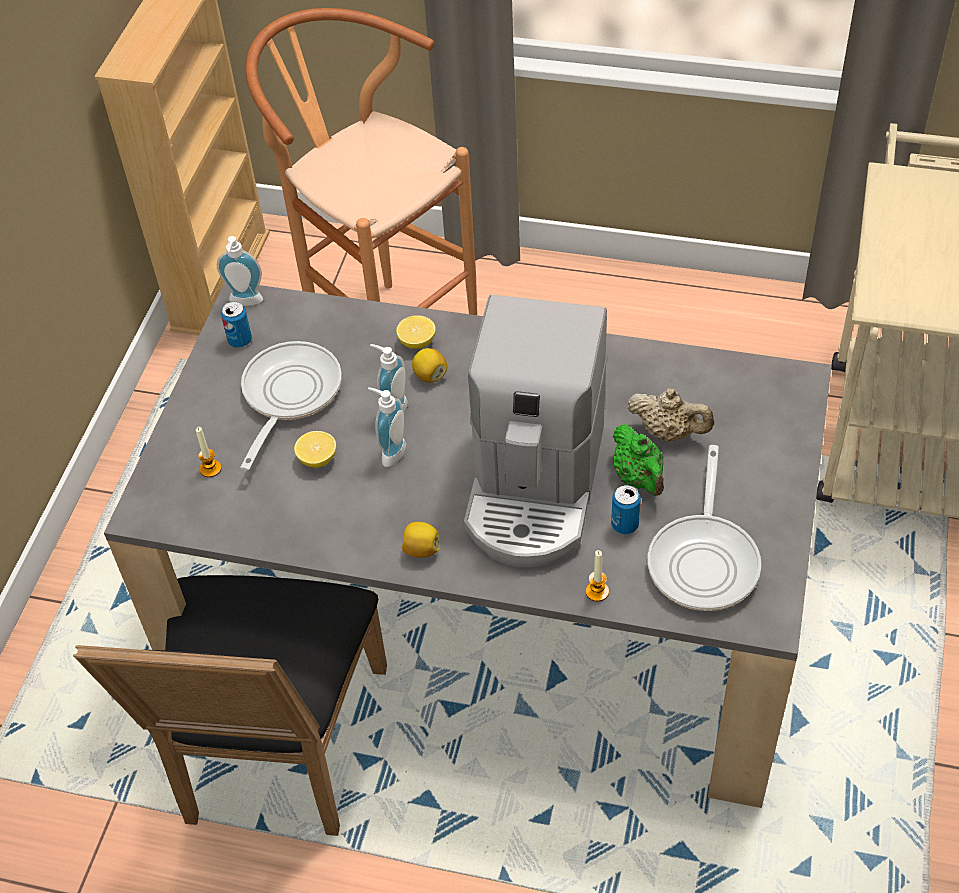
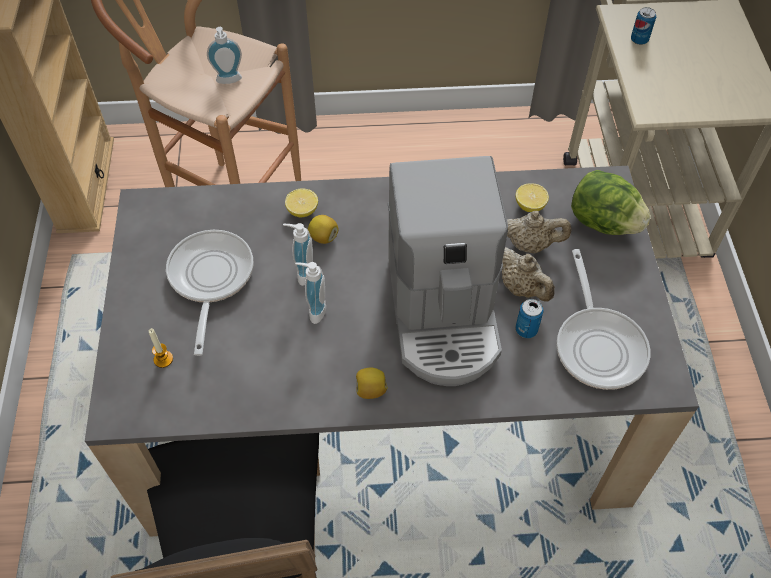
camera: 20 degrees left, 5 degrees up
(240, 340) = (151, 239): can -> can (639, 40)
(245, 303) = (145, 205): soap dispenser -> soap dispenser (229, 81)
(317, 459) = (254, 330): lemon -> lemon (530, 205)
(597, 591) = (526, 392): candle -> none
(639, 478) = (522, 288): green teapot -> beige teapot
(770, 424) = (603, 222): none -> lettuce

